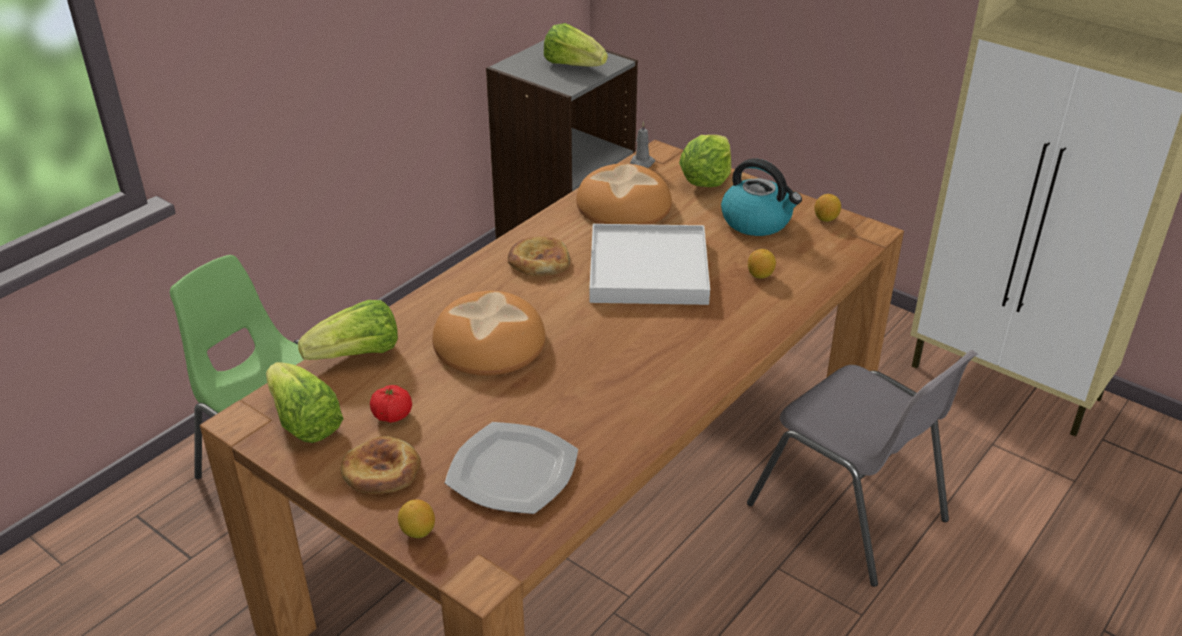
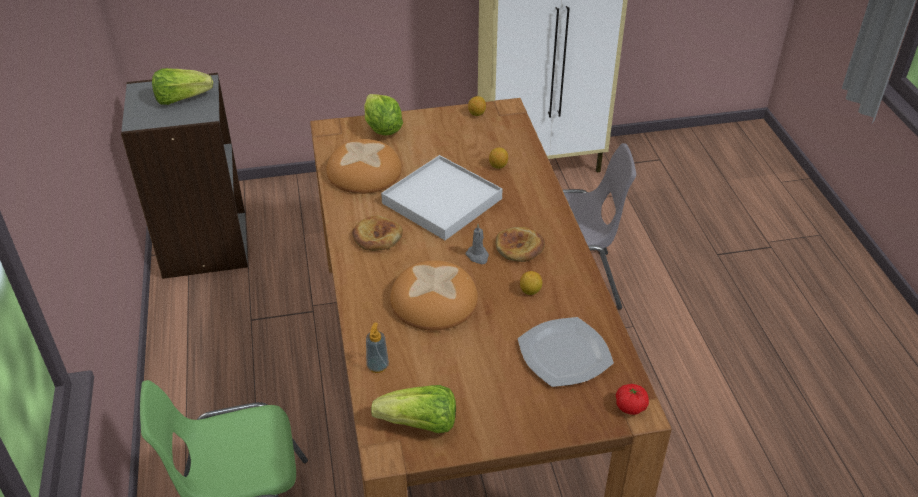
camera: 50 degrees left, 5 degrees up
(357, 355) = (377, 366): lettuce -> soap dispenser
(382, 470) = (507, 410): bread -> bread (519, 247)
(392, 415) = (458, 379): tomato -> tomato (630, 406)
(418, 532) = (577, 421): lemon -> lemon (530, 291)
(641, 164) = (330, 141): grey candle -> grey candle (478, 256)
(757, 221) = (448, 136): kettle -> none

